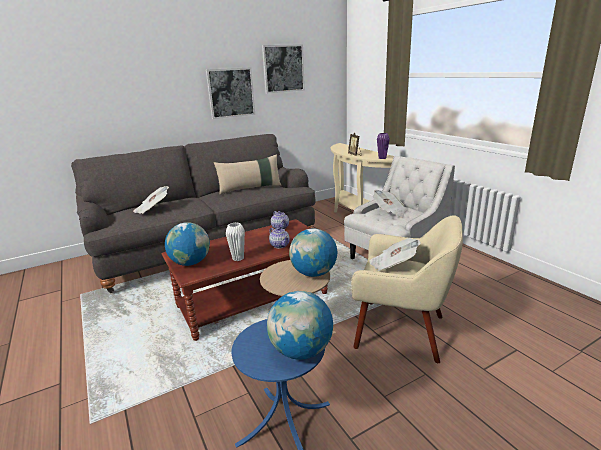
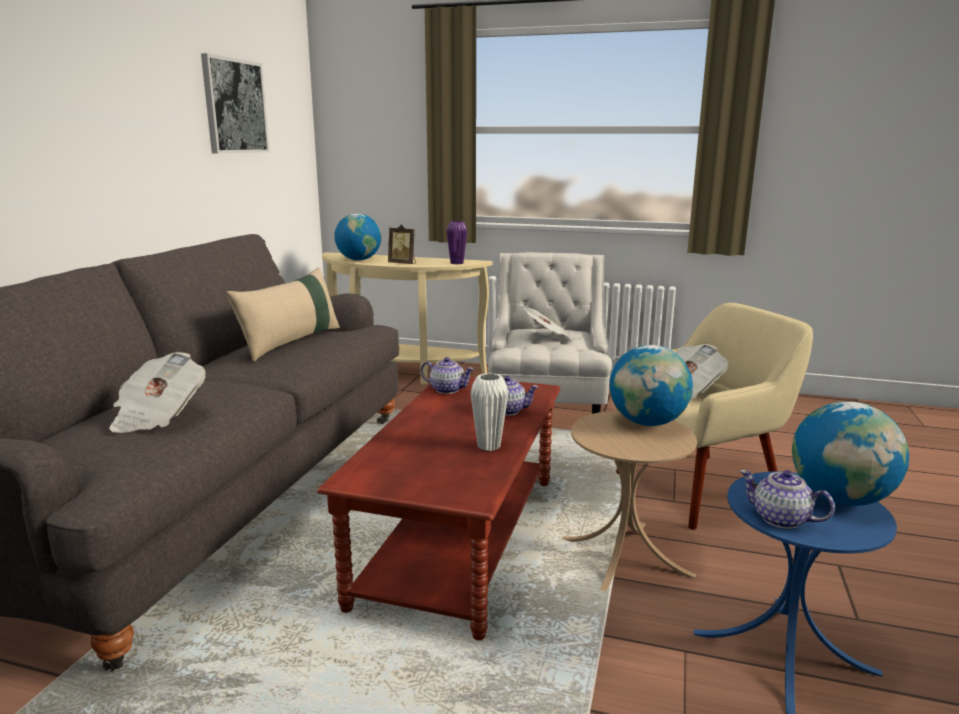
camera: 45 degrees left, 5 degrees down
(190, 263) = (425, 480): globe -> globe (359, 260)
(231, 93) = (156, 147): picture -> none
(251, 342) = (781, 519): none -> teapot

